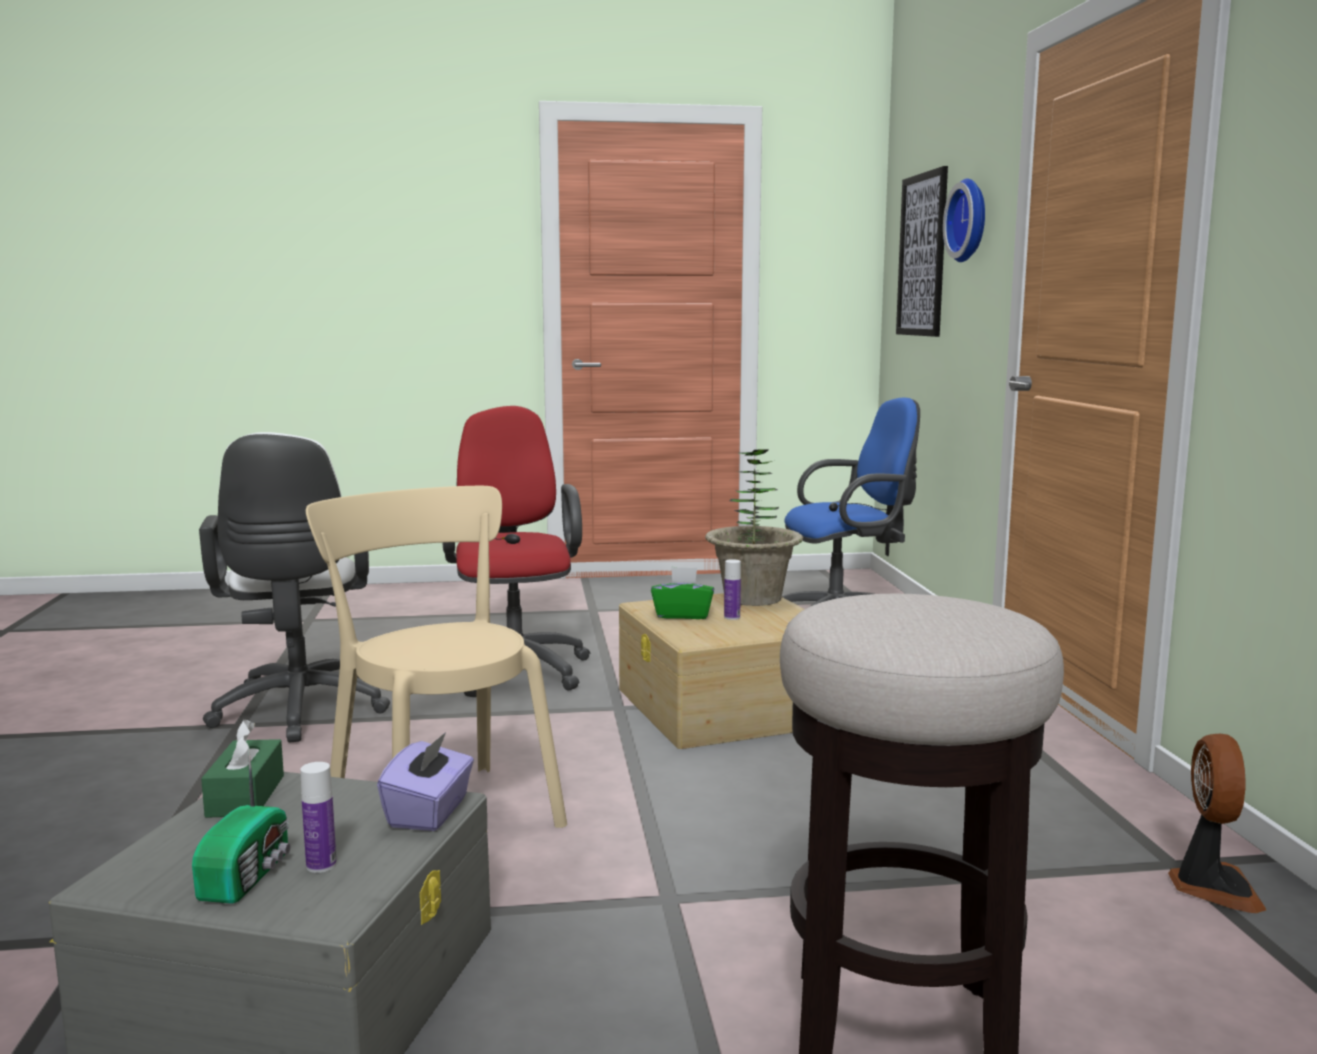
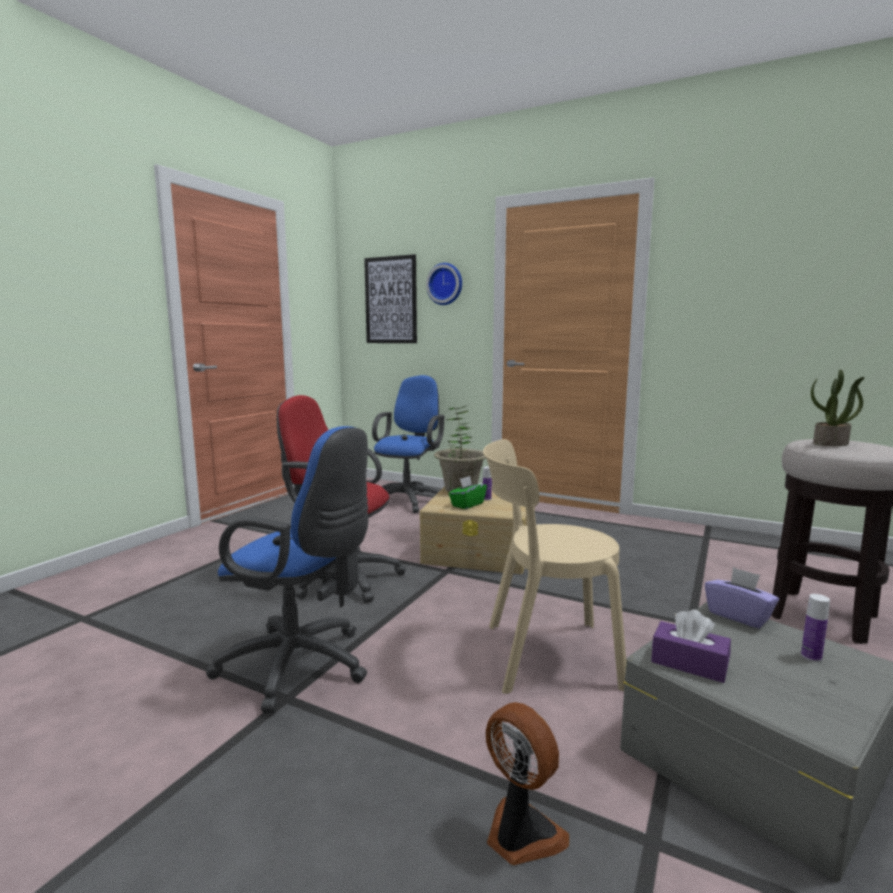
camera: 55 degrees left, 0 degrees up
(245, 796) = (689, 663): green tissue box -> purple tissue box
(249, 874) = (823, 680): radio -> none
(299, 713) = (302, 667): white office chair -> blue office chair
(888, 605) = (831, 443): none -> potted plant
(1211, 887) = (726, 539): fan -> fan (520, 834)

